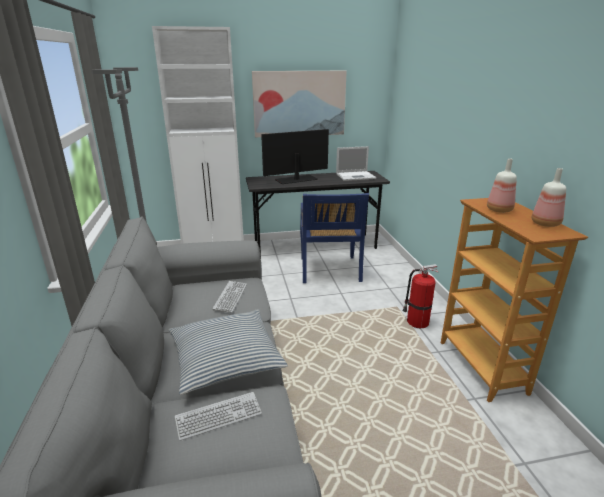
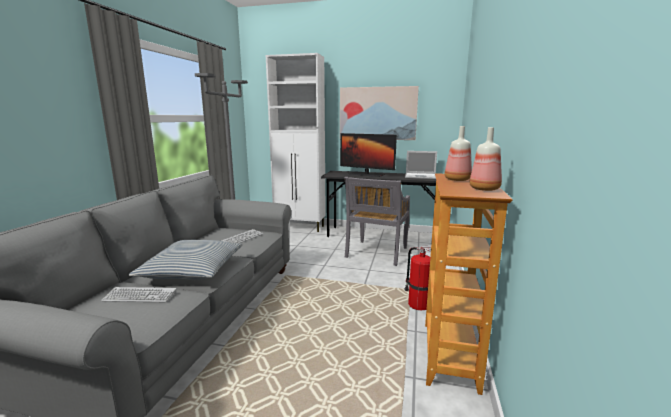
camera: 25 degrees right, 10 degrees down
(296, 179) = (366, 174): monitor -> monitor turned 150 degrees counterclockwise
(330, 270) = (376, 253): blue chair -> grey chair

